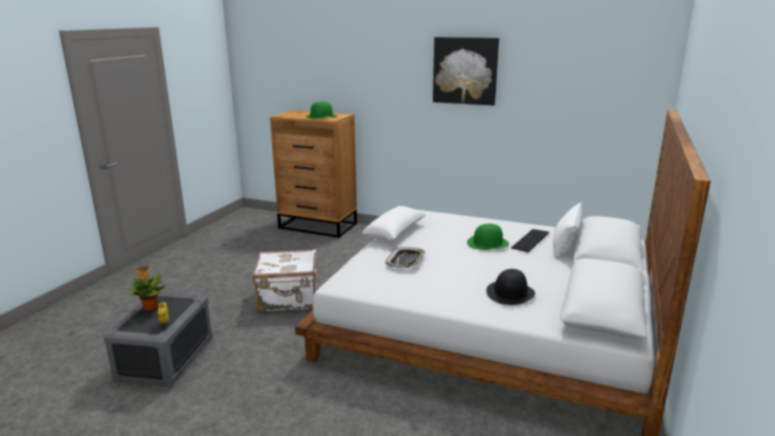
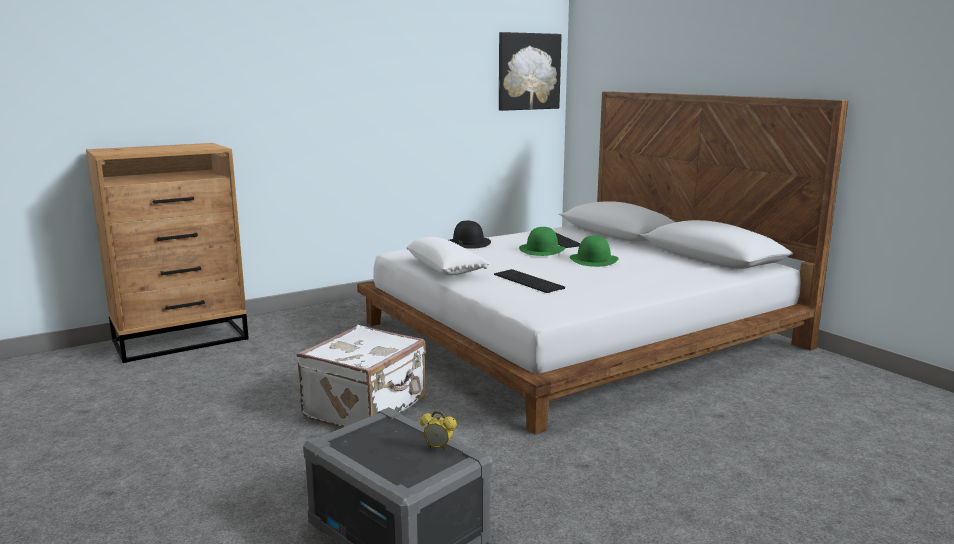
camera: 55 degrees left, 5 degrees down
(150, 308) = (365, 451): potted plant -> none
(321, 116) = (182, 148): green hat -> green hat (593, 260)
(406, 261) = (530, 281): tray -> keyboard
(465, 70) = (371, 68): picture -> picture (528, 71)
(510, 293) = (657, 269): black hat -> black hat (468, 243)
(566, 244) = (583, 235): white pillow -> none

